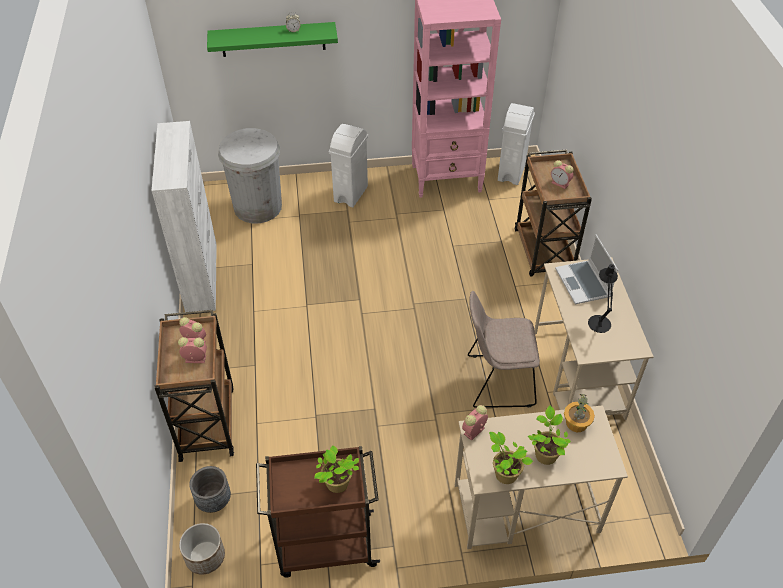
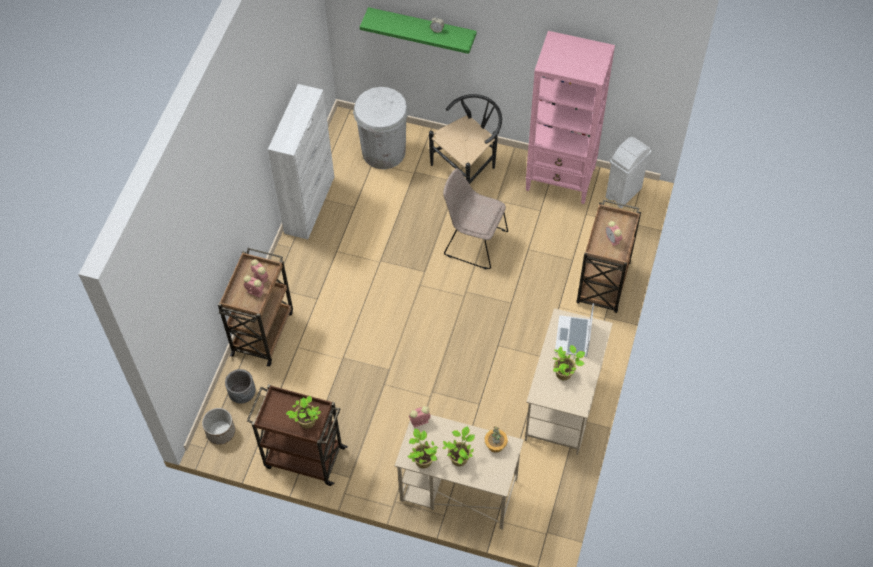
camera: 25 degrees right, 10 degrees up
(351, 194) = (468, 166): white trash can -> black chair
(497, 381) = (495, 384): beige chair -> beige chair (473, 242)
(599, 321) = (565, 373): black table lamp -> potted plant

